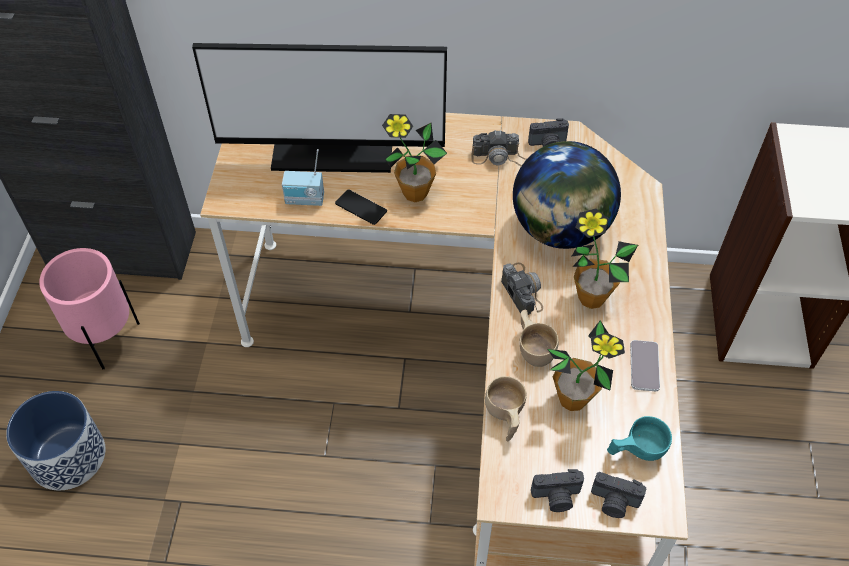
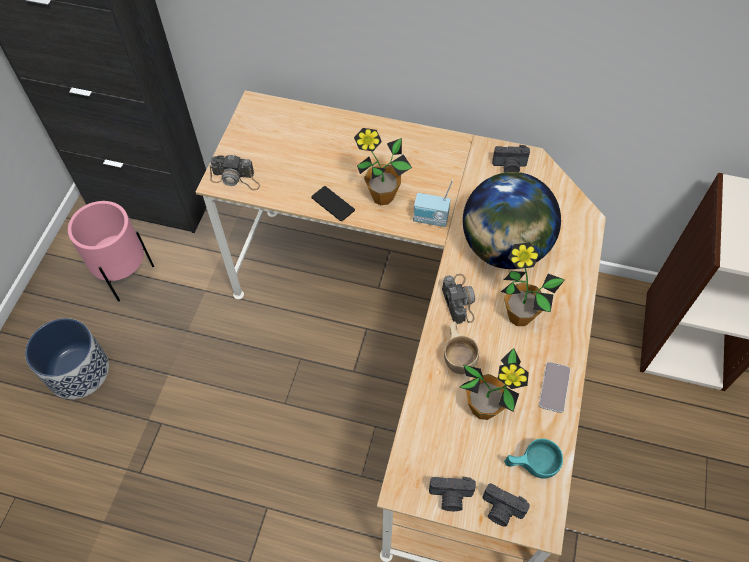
camera: 10 degrees right, 5 degrees up
(305, 200) = (286, 191): radio -> radio (430, 220)
(333, 148) = (320, 146): monitor -> none
(500, 157) = (464, 173): camera -> camera (236, 178)
(504, 417) = (419, 415): beige cup -> none

